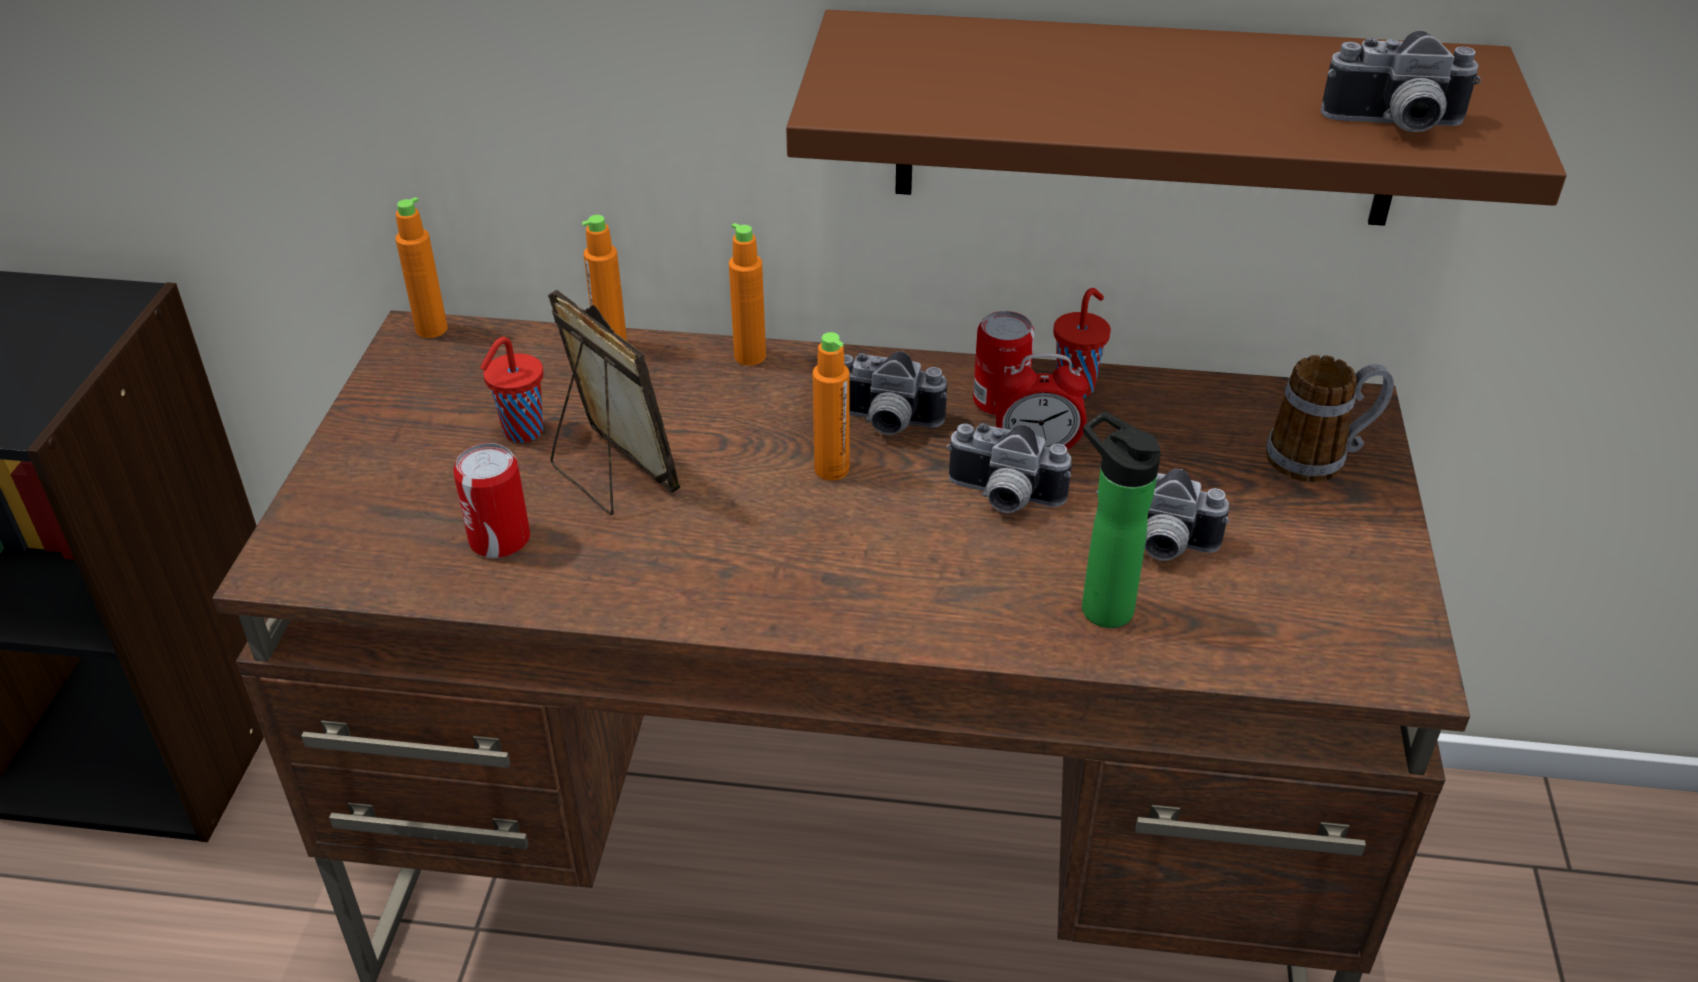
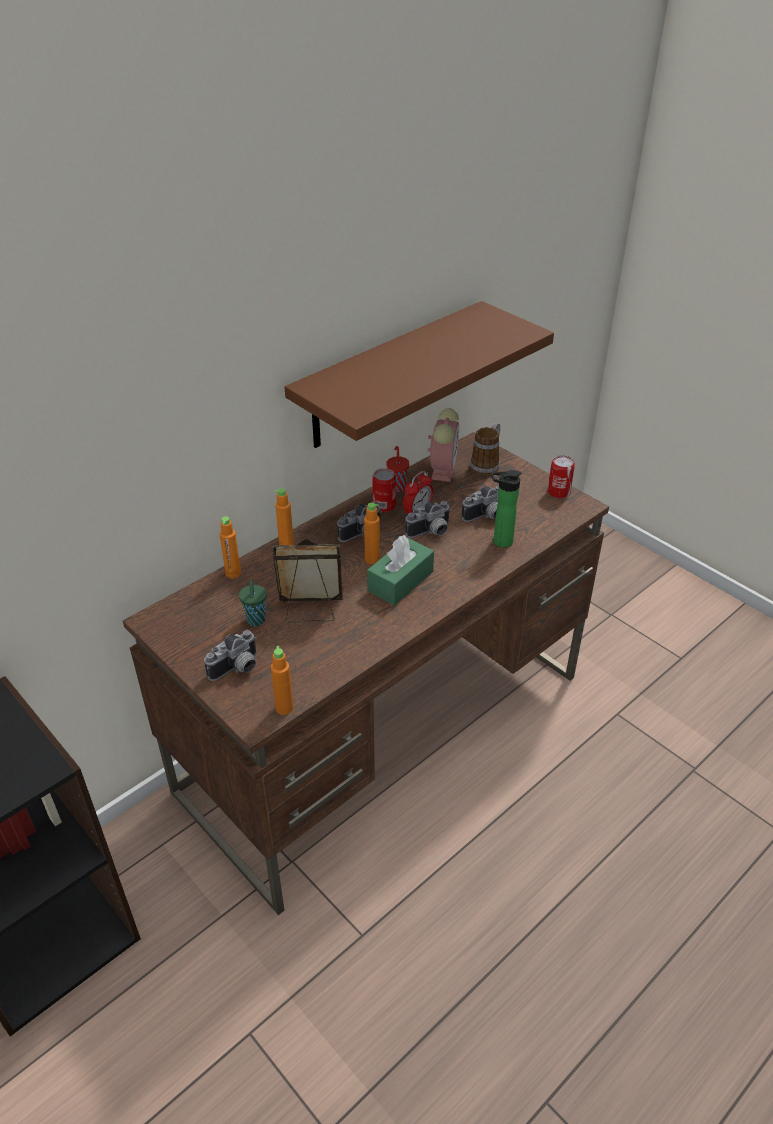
camera: 50 degrees left, 0 degrees up
(431, 329) = (154, 614): orange bottle -> orange bottle (284, 708)
(499, 539) = (312, 654): can -> can (558, 492)
(521, 432) = (256, 621): red cup -> green cup
(812, 537) = (400, 581): none -> green tissue box
(1216, 410) = (443, 468): none -> alarm clock
(1395, 126) = (499, 339): camera -> camera (237, 669)

